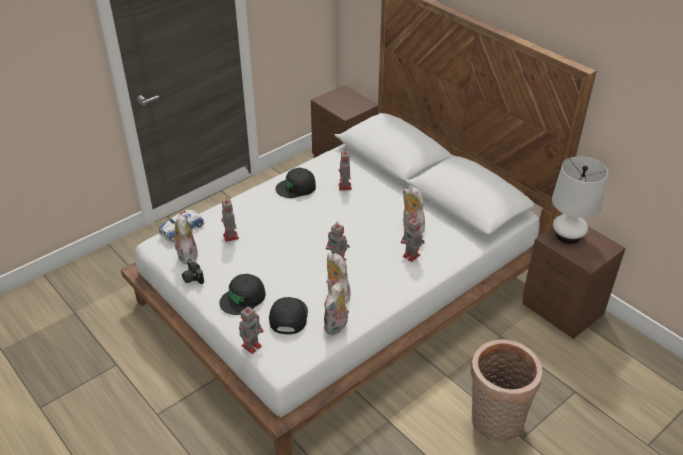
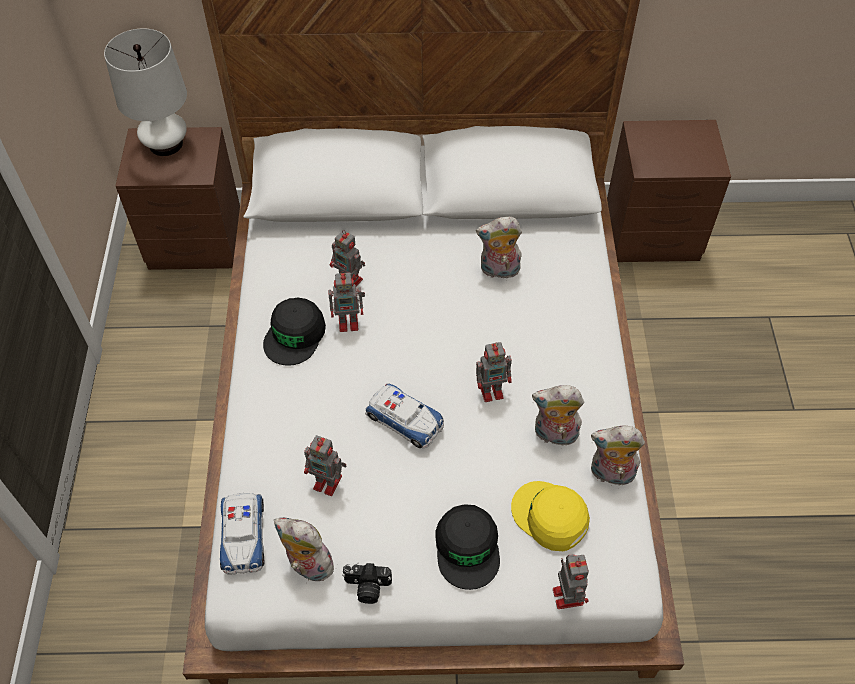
camera: 50 degrees left, 15 degrees up
(288, 317) = (550, 517): black cap -> yellow cap
(289, 241) = (405, 419): none -> toy car
(336, 327) = (611, 474): plush toy -> plush toy turned 120 degrees clockwise
(412, 256) = (552, 308): toy robot -> toy robot (349, 322)
(494, 423) = (758, 419): basket -> none
(567, 236) = (655, 148): white table lamp -> white table lamp (166, 144)

